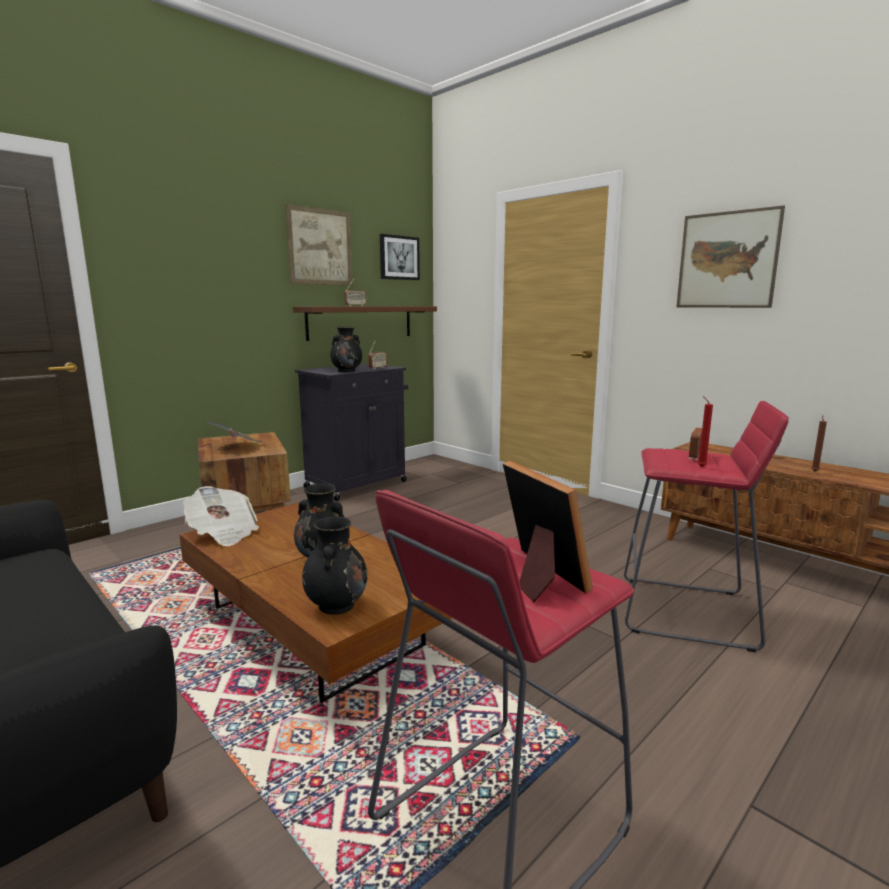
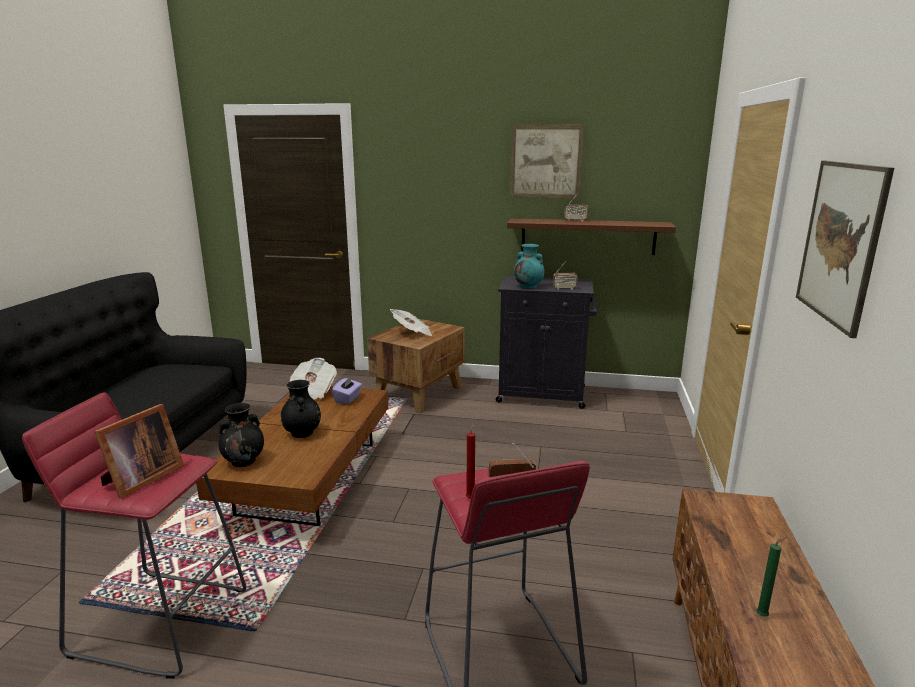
camera: 55 degrees right, 5 degrees up
(283, 521) = (348, 399): none -> purple tissue box
(347, 371) = (528, 287): black vase -> turquoise vase
(399, 258) = (650, 167): picture -> none
(814, 471) = (763, 616): brown candle -> green candle

